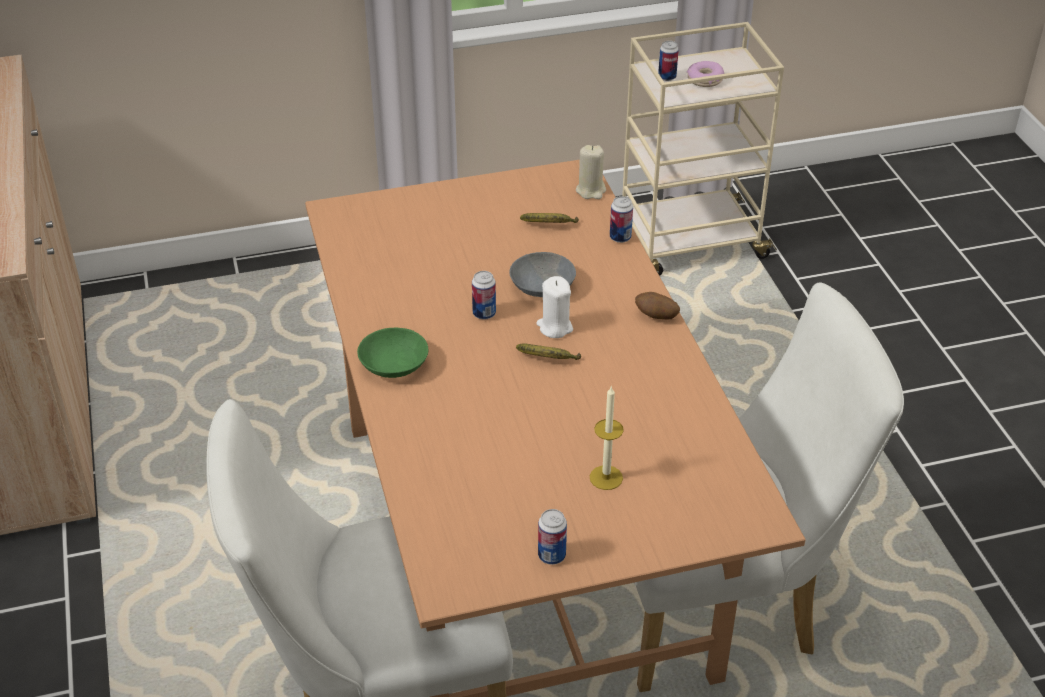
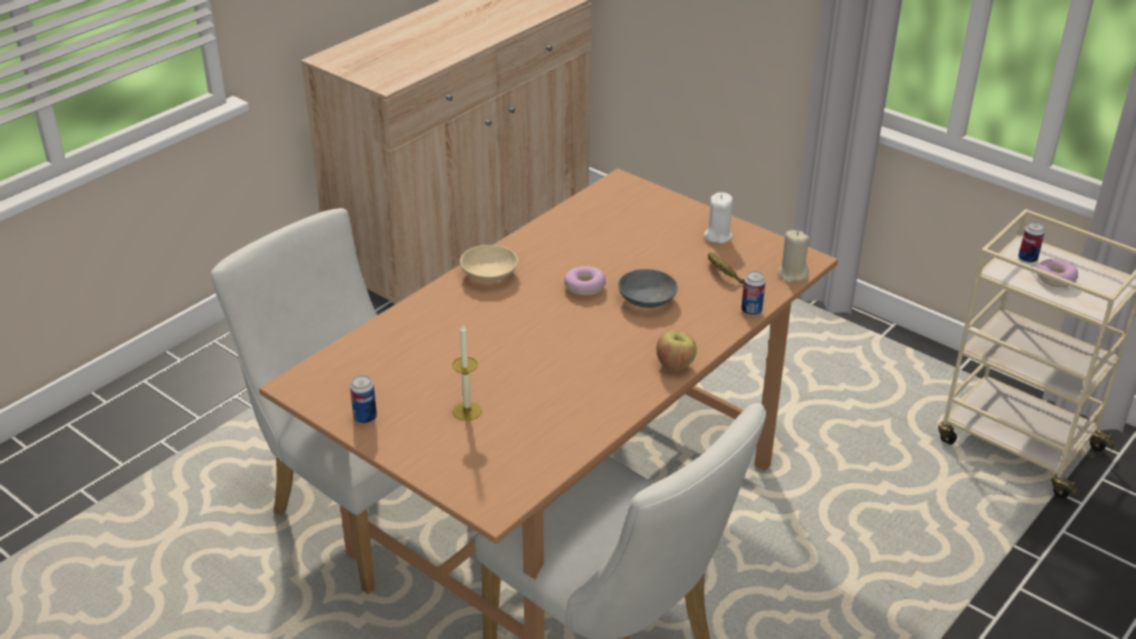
camera: 55 degrees right, 5 degrees down
(395, 364) = (489, 274): green bowl -> beige bowl
(484, 313) = (585, 287): can -> donut
(547, 359) = (567, 334): banana -> none
(554, 327) = (606, 323): white candle -> white candle (717, 236)
(656, 317) = (675, 365): potato -> apple

